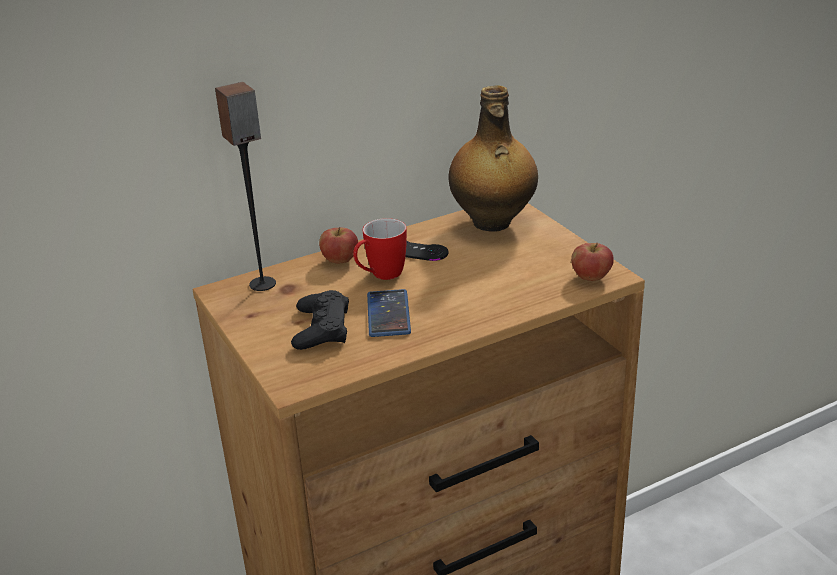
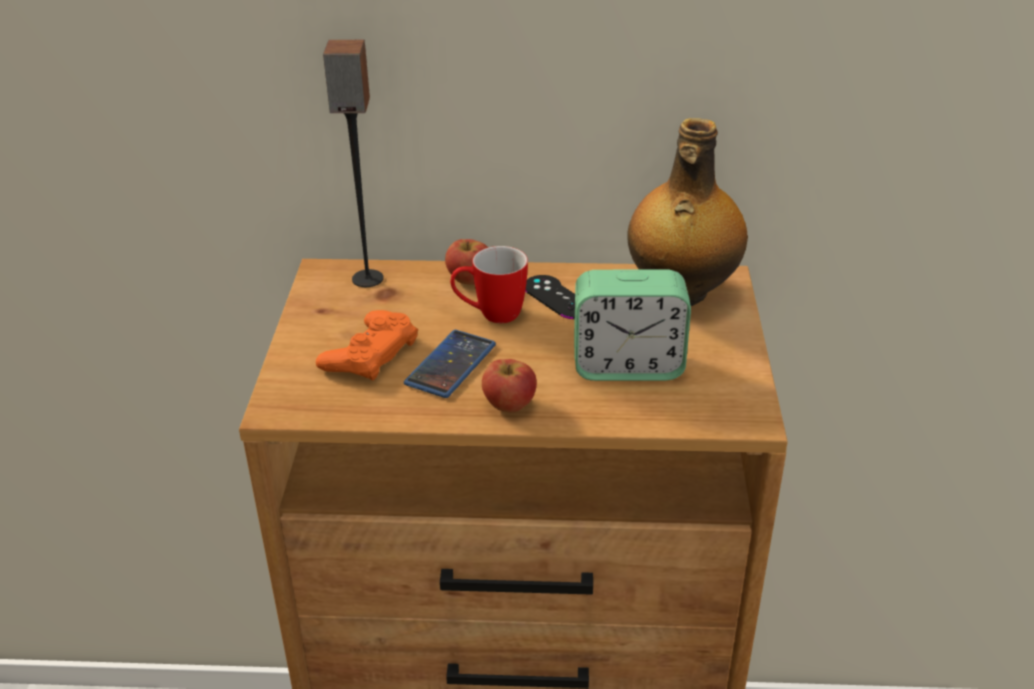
camera: 30 degrees right, 5 degrees up
(321, 328) = (369, 354): black game controller -> orange game controller
(506, 273) = (627, 366): none -> alarm clock
(591, 277) = (722, 410): apple -> apple (509, 405)

